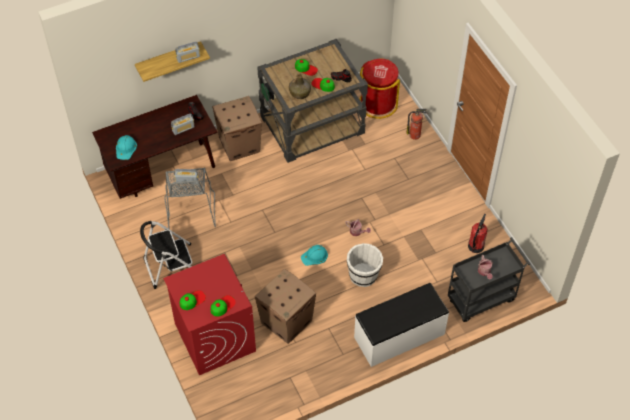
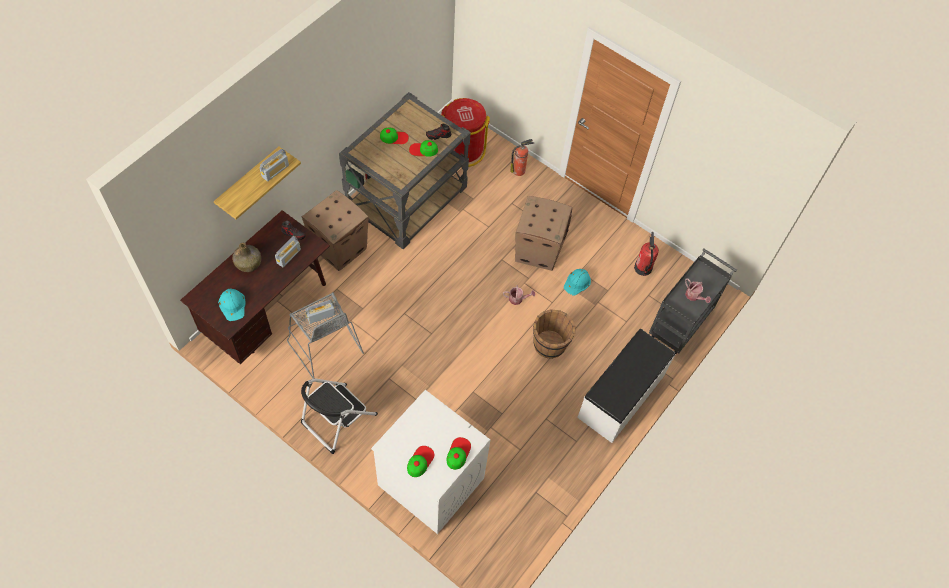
camera: 30 degrees left, 5 degrees up
(214, 337) = (430, 481): red washing machine -> white washing machine
(287, 321) = (498, 429): cardboard box -> cardboard box (538, 250)
(300, 93) = (403, 167): green bottle -> green bottle (248, 263)
(314, 256) = (488, 344): turquoise hard hat -> turquoise hard hat (577, 282)
(363, 275) = (550, 344): white bucket -> brown bucket

